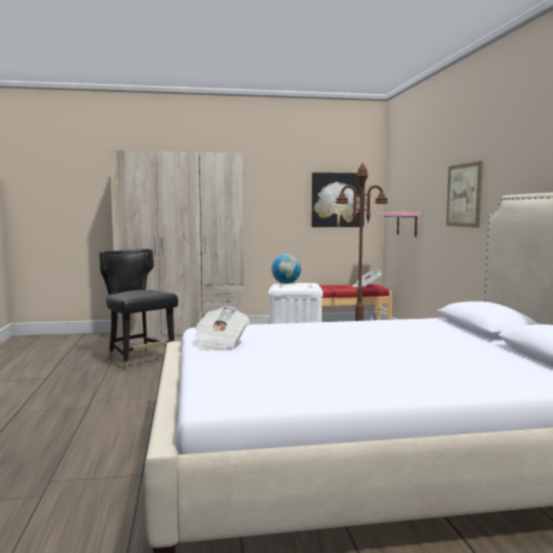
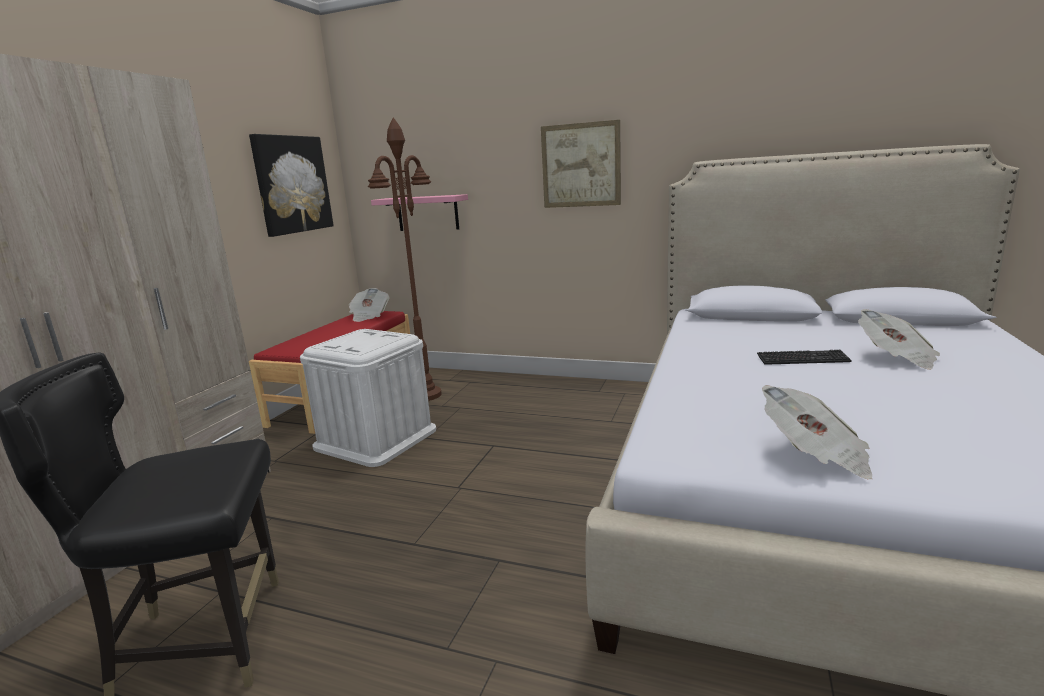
camera: 60 degrees left, 10 degrees up
(286, 283) = (334, 343): globe -> none
(376, 339) = (802, 359): none -> keyboard
(420, 357) = (896, 358): none -> newspaper

